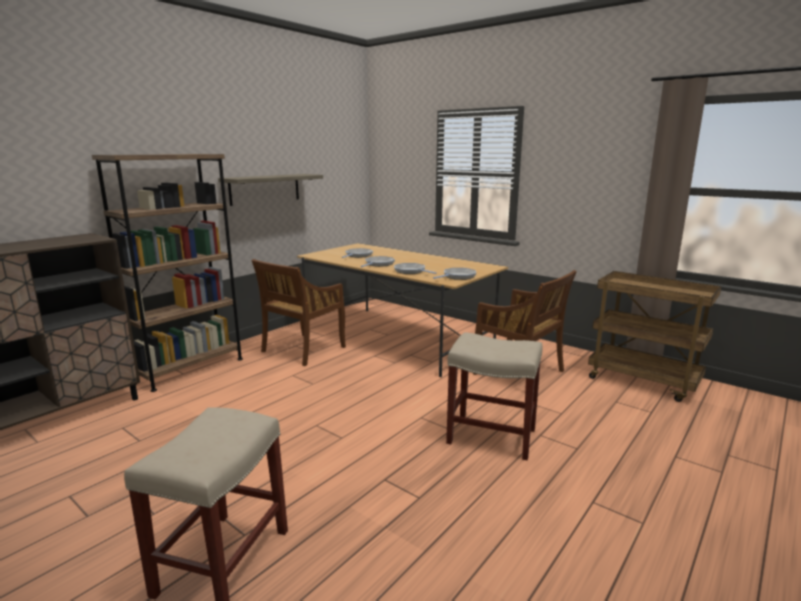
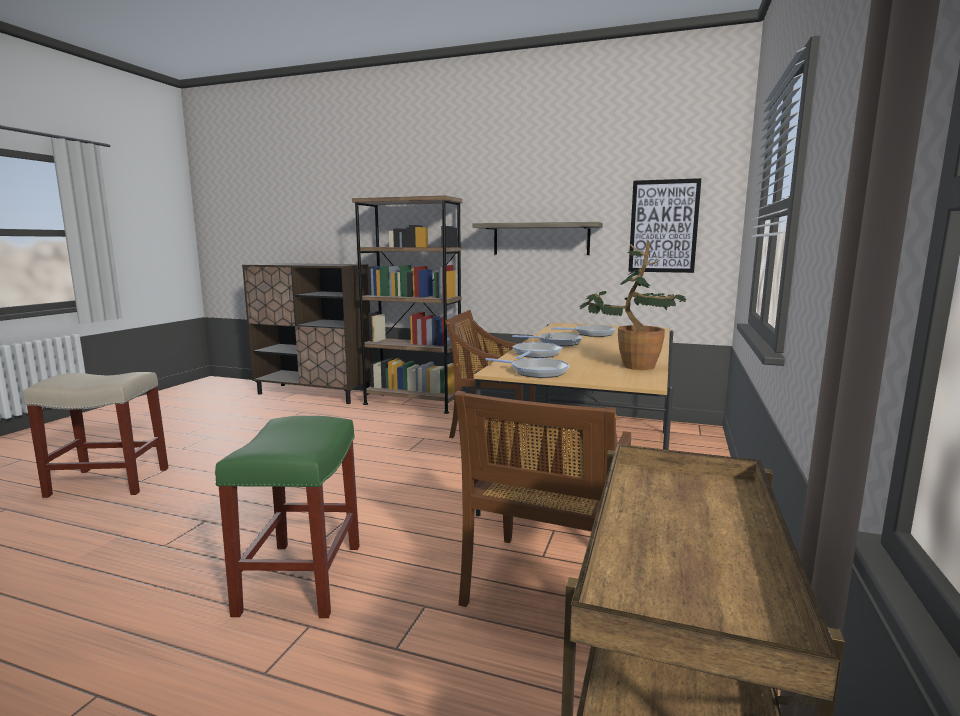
camera: 70 degrees right, 5 degrees down
(336, 175) = (663, 226): none -> picture
(455, 263) = (631, 365): none -> potted plant
(490, 436) = (301, 577): beige stool -> green stool

